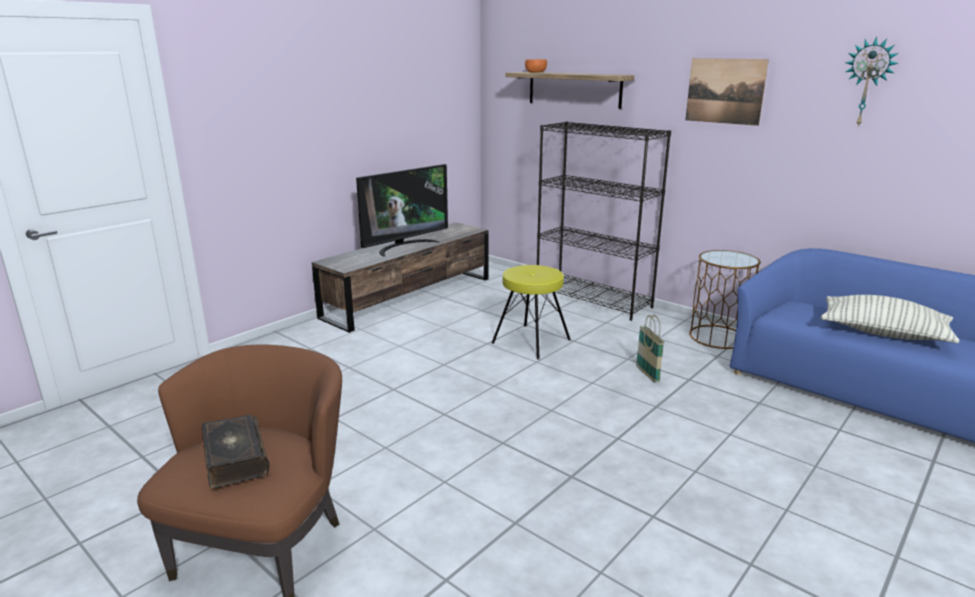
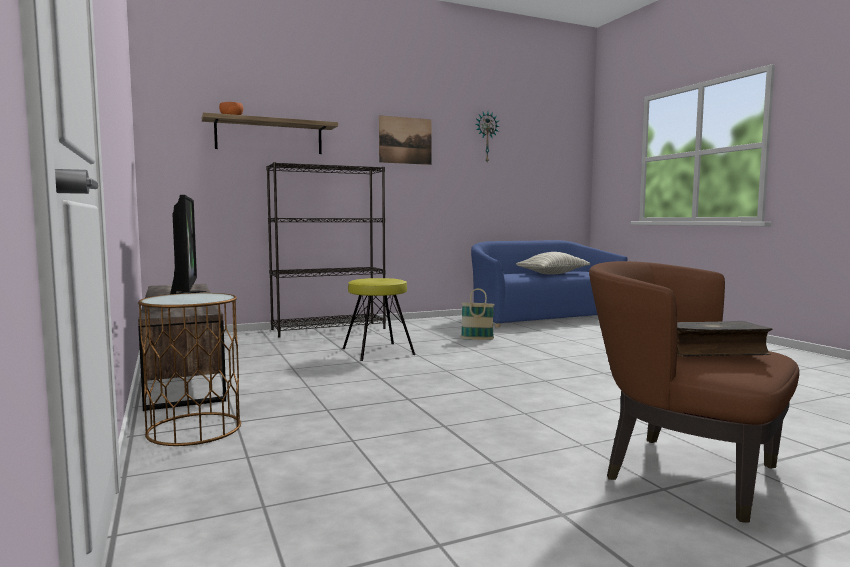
camera: 65 degrees left, 15 degrees down
(718, 337) = (443, 321): brown side table -> brown side table (195, 429)

